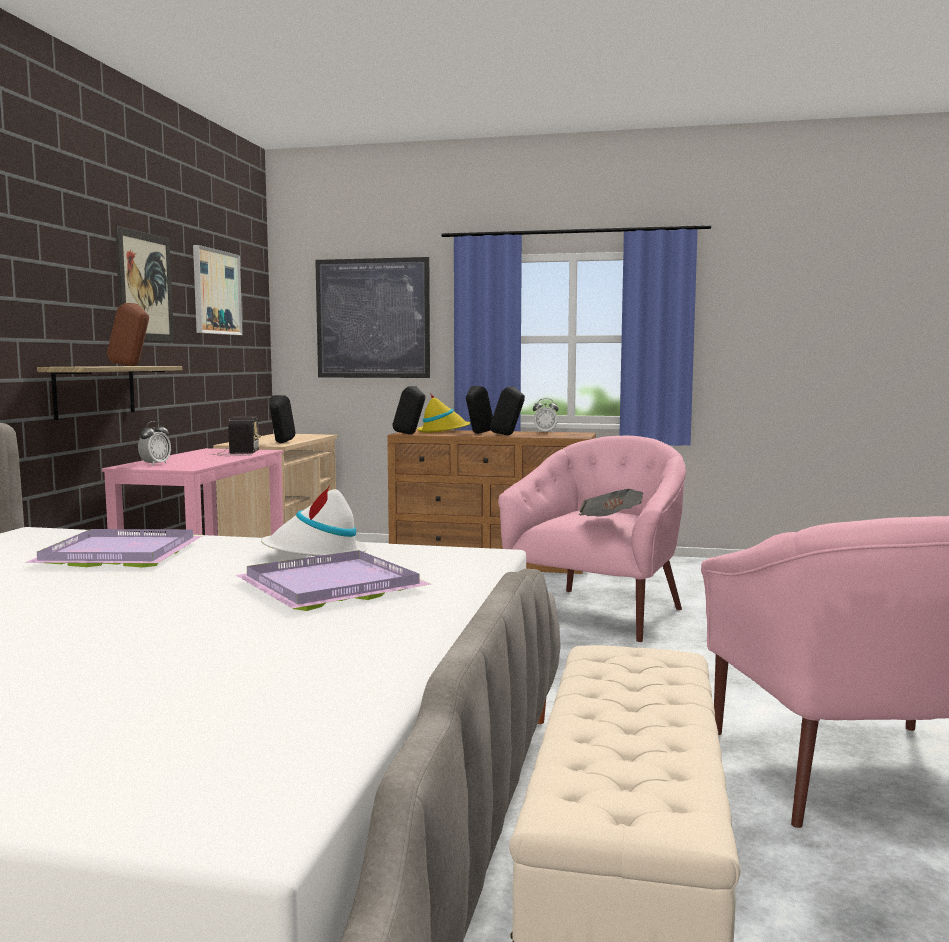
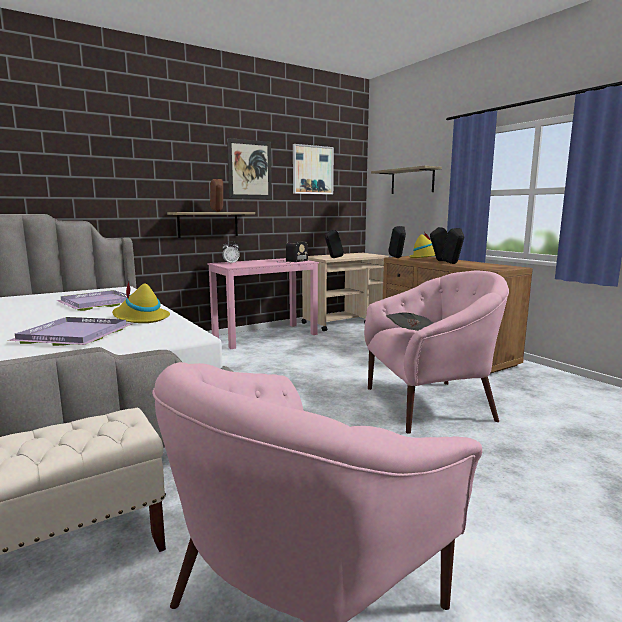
camera: 45 degrees right, 5 degrees up
(315, 554) = (140, 318): white hat -> yellow hat
(373, 318) = (412, 181): picture -> shelf
(545, 432) = (490, 264): alarm clock -> none

